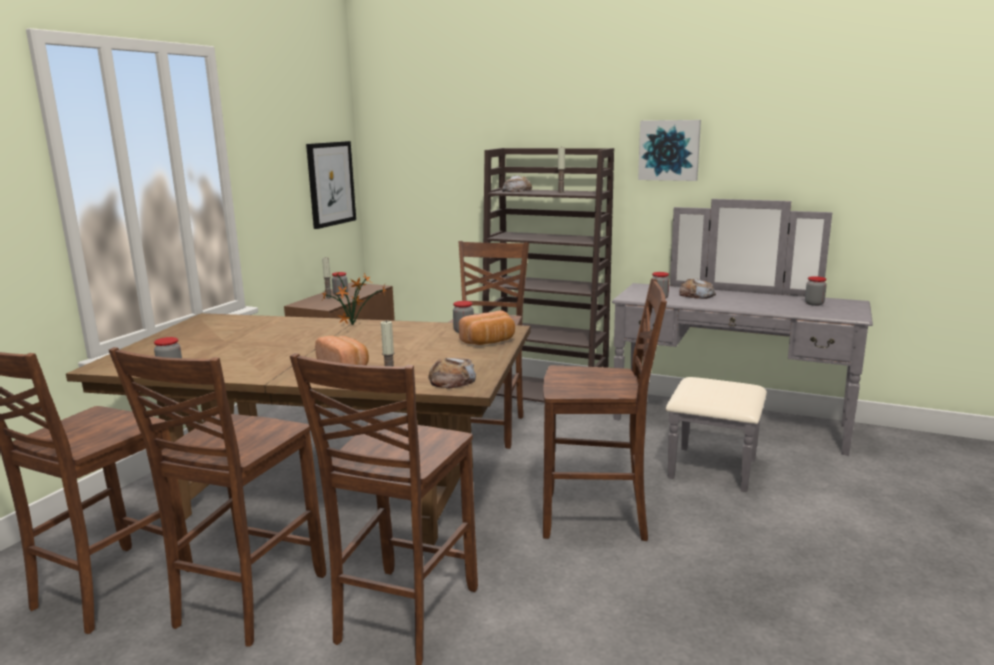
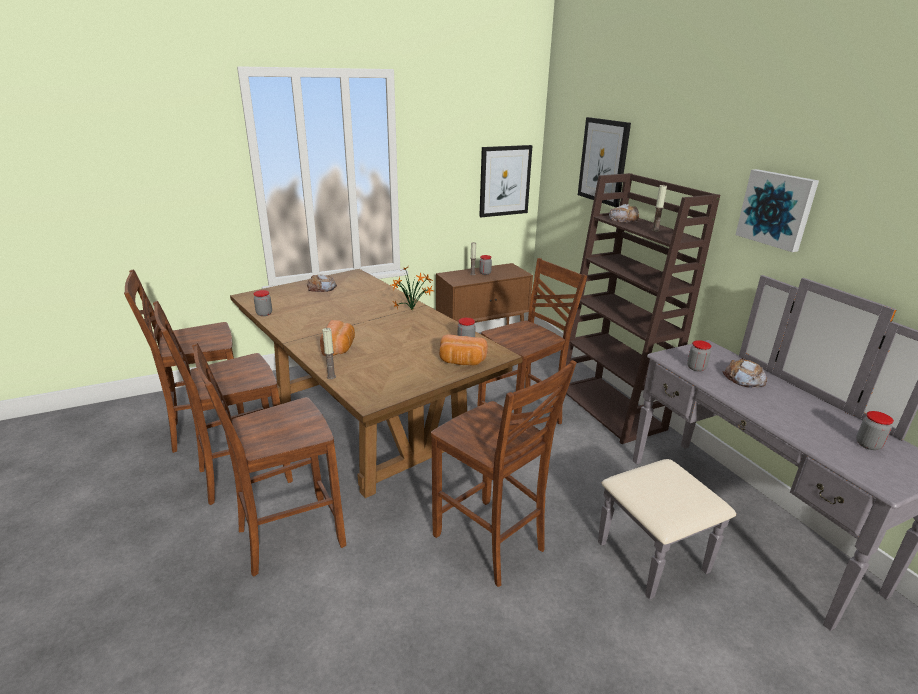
camera: 40 degrees right, 10 degrees up
(452, 380) = (372, 388): bread -> bread (321, 287)
(458, 143) = (603, 161): none -> picture

